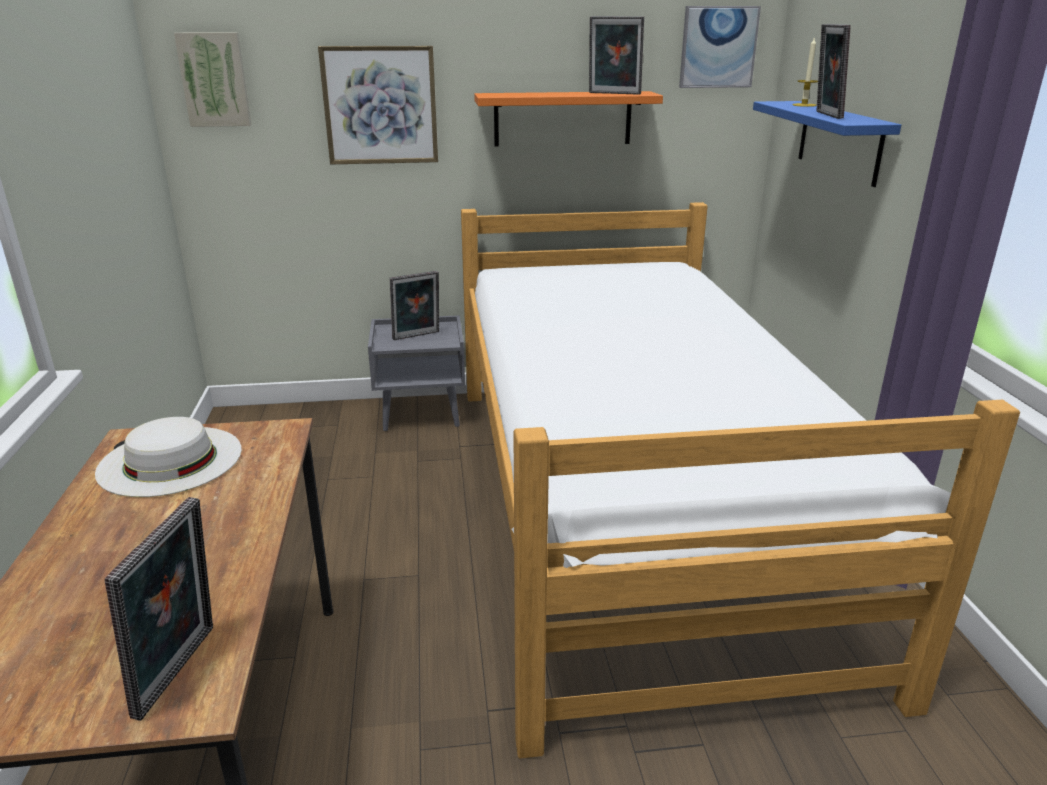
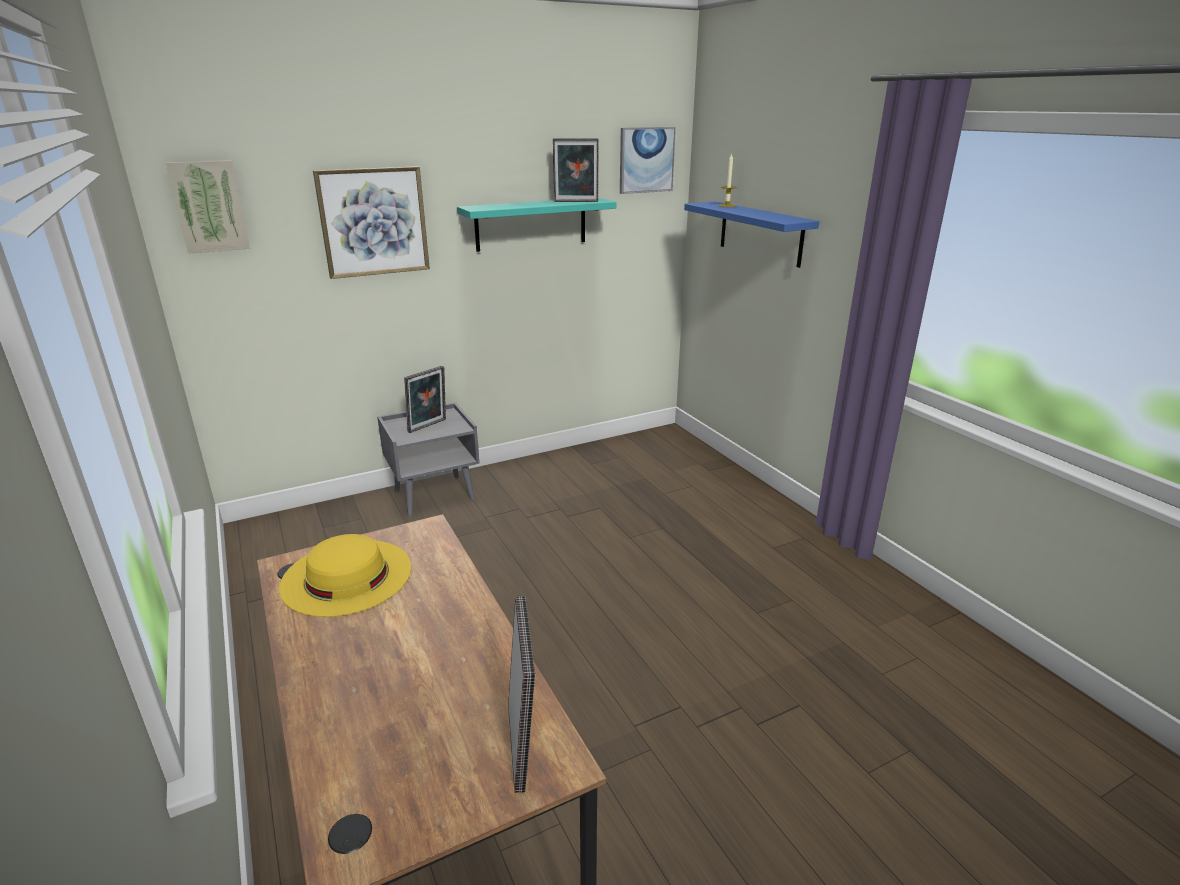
camera: 20 degrees left, 0 degrees up
(170, 460) = (346, 576): white hat -> yellow hat
(562, 118) = (531, 224): orange shelf -> turquoise shelf
(631, 508) = (653, 541): bed -> none
(825, 115) = (757, 215): picture frame -> none

